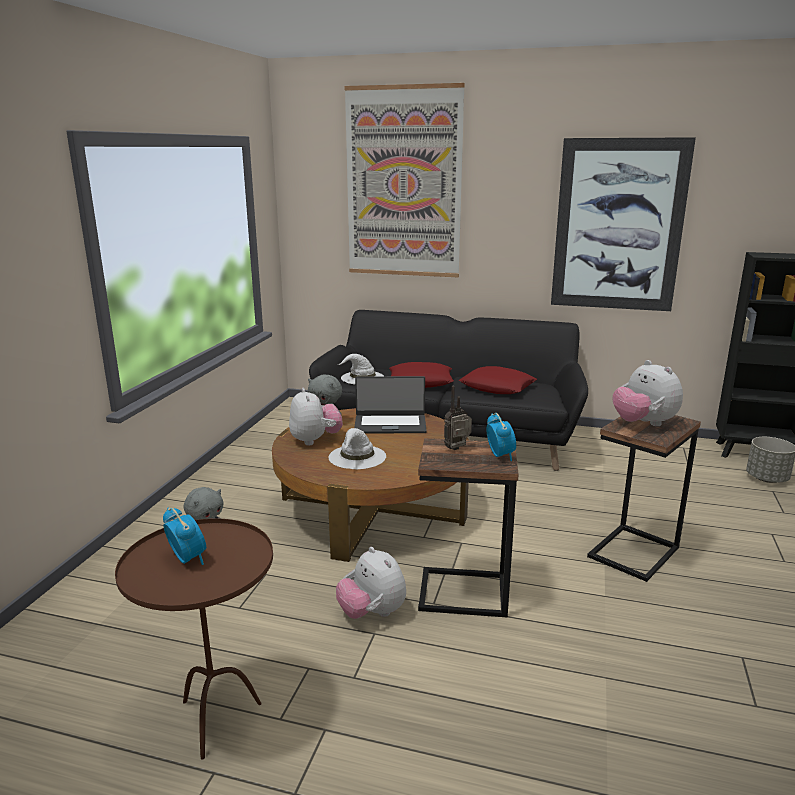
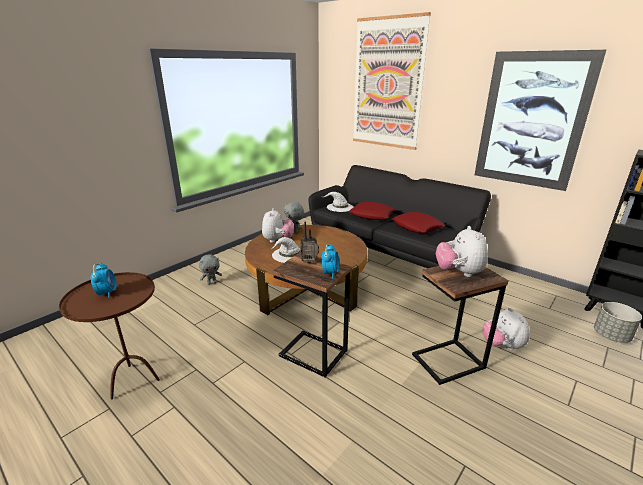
camera: 25 degrees right, 5 degrees up
(372, 613) = (253, 349): plush toy -> plush toy (502, 346)
(390, 424) = (328, 238): laptop -> none

